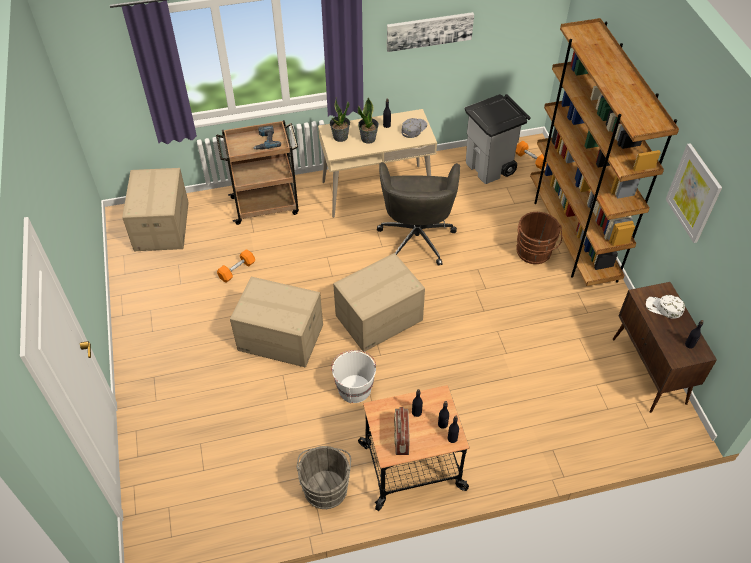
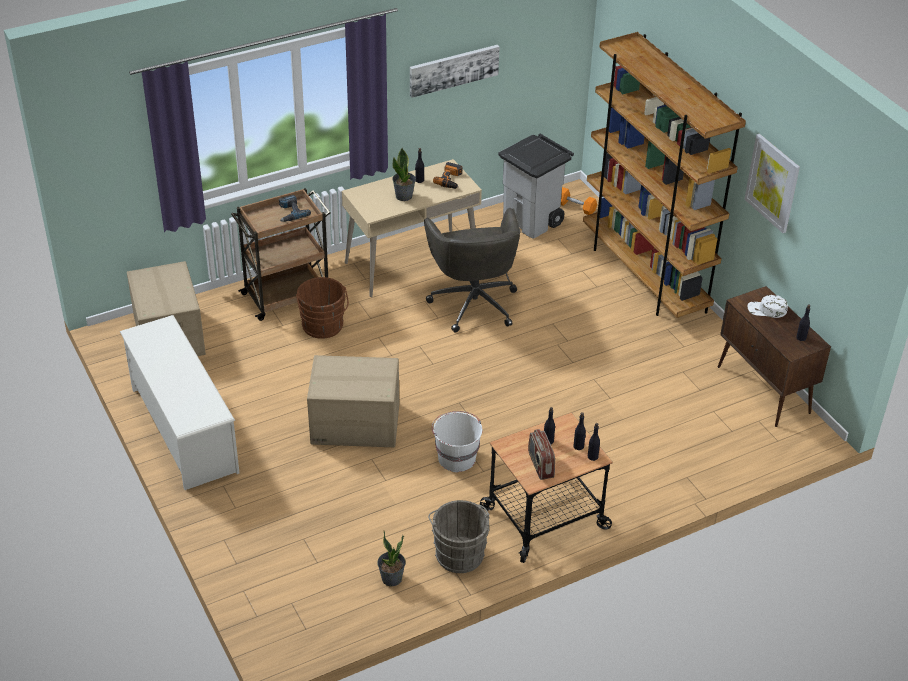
camera: 15 degrees left, 10 degrees down
(141, 316) = (183, 429): none -> white shoe rack
(237, 270) = (278, 366): orange dumbbell -> none
(340, 137) = (372, 198): potted plant -> potted plant (391, 579)
(379, 318) = (460, 388): cardboard box -> none
(413, 129) = (451, 180): grey cap -> power drill
(533, 253) = (609, 299): brown bucket -> brown bucket (323, 327)

